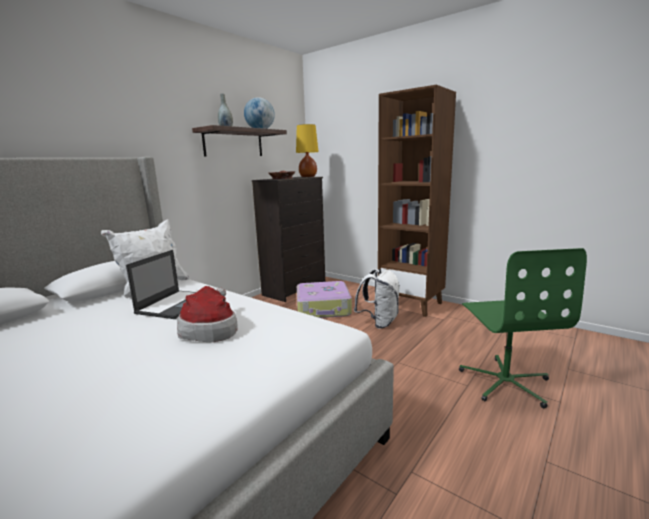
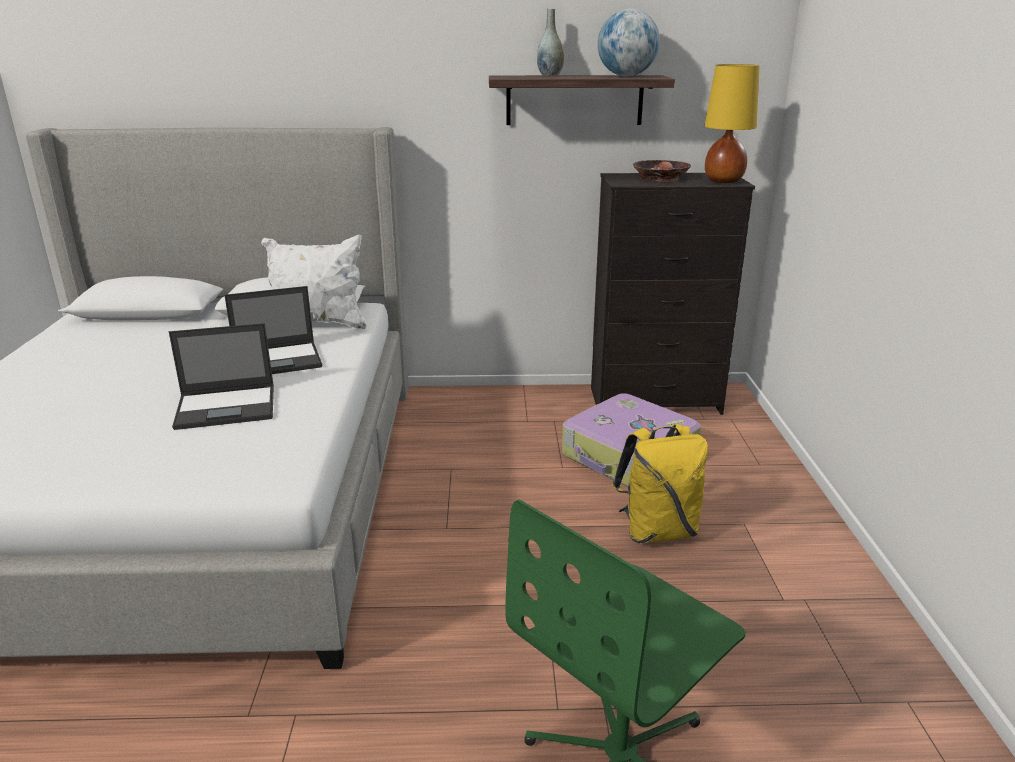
camera: 50 degrees right, 10 degrees up
(210, 329) = (227, 407): hat -> laptop
(379, 322) = (657, 531): white backpack -> yellow backpack
(411, 304) = (790, 536): brown bookcase -> none

